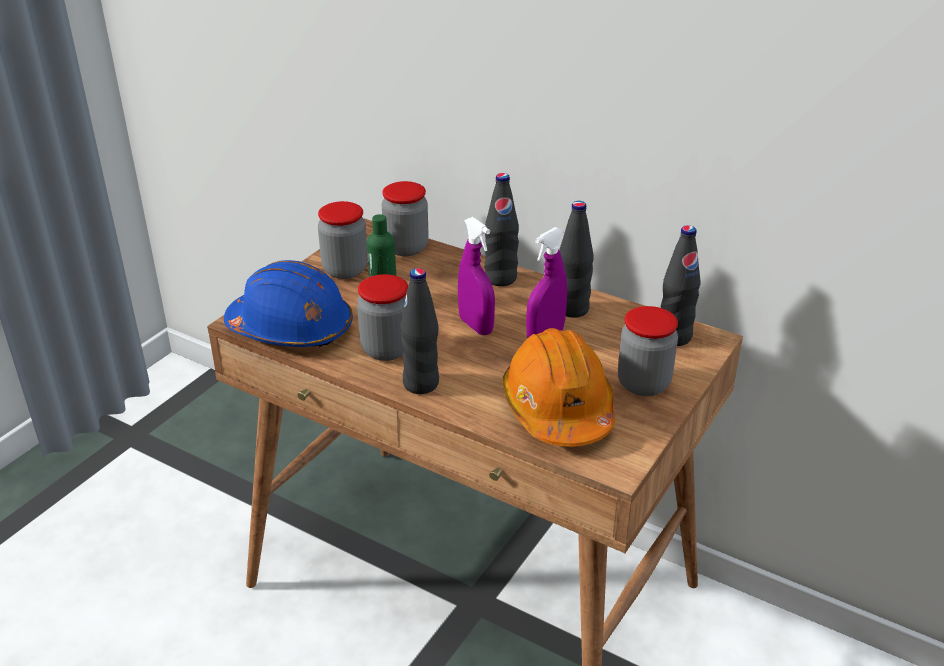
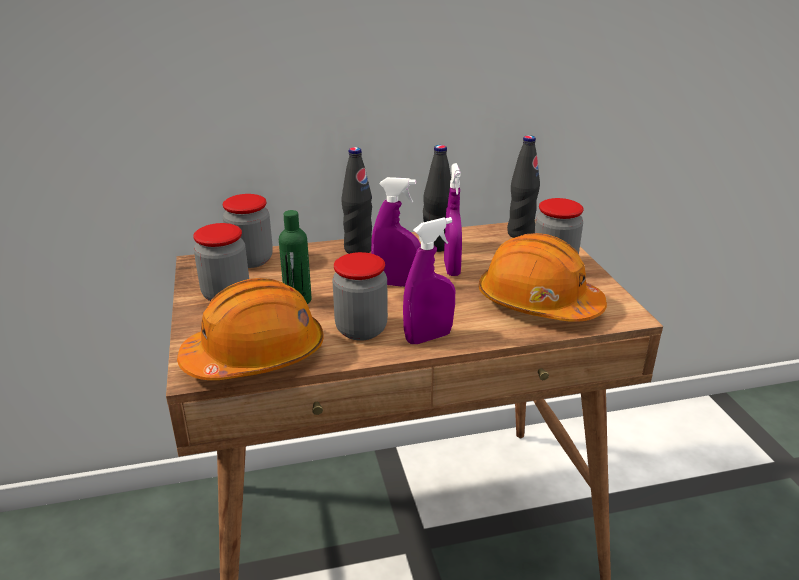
camera: 45 degrees left, 5 degrees down
(291, 329) = (256, 356): blue hard hat -> orange hard hat
(421, 384) = (428, 337): black bottle -> purple spray bottle

